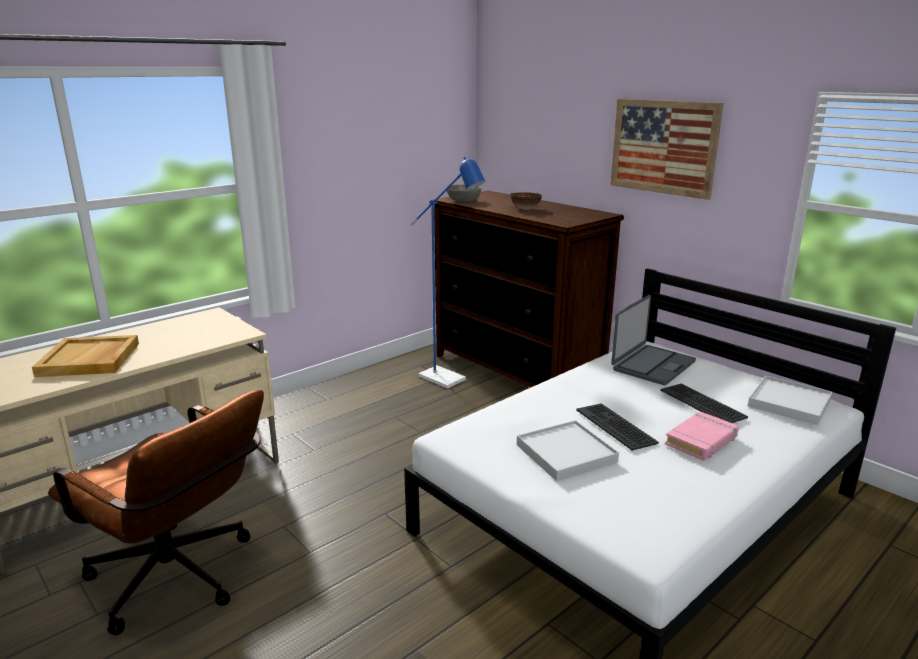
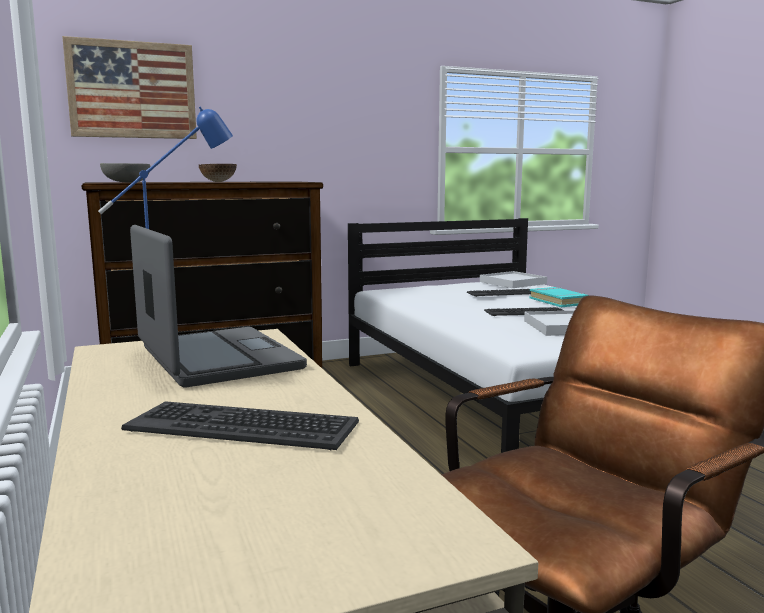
camera: 70 degrees left, 10 degrees down
(90, 359) = (243, 426): beige tray -> keyboard
(652, 365) = (421, 293): laptop -> laptop (216, 359)
(663, 147) = (324, 112): picture -> picture (132, 90)
(701, 441) = (558, 301): pink book -> turquoise book

